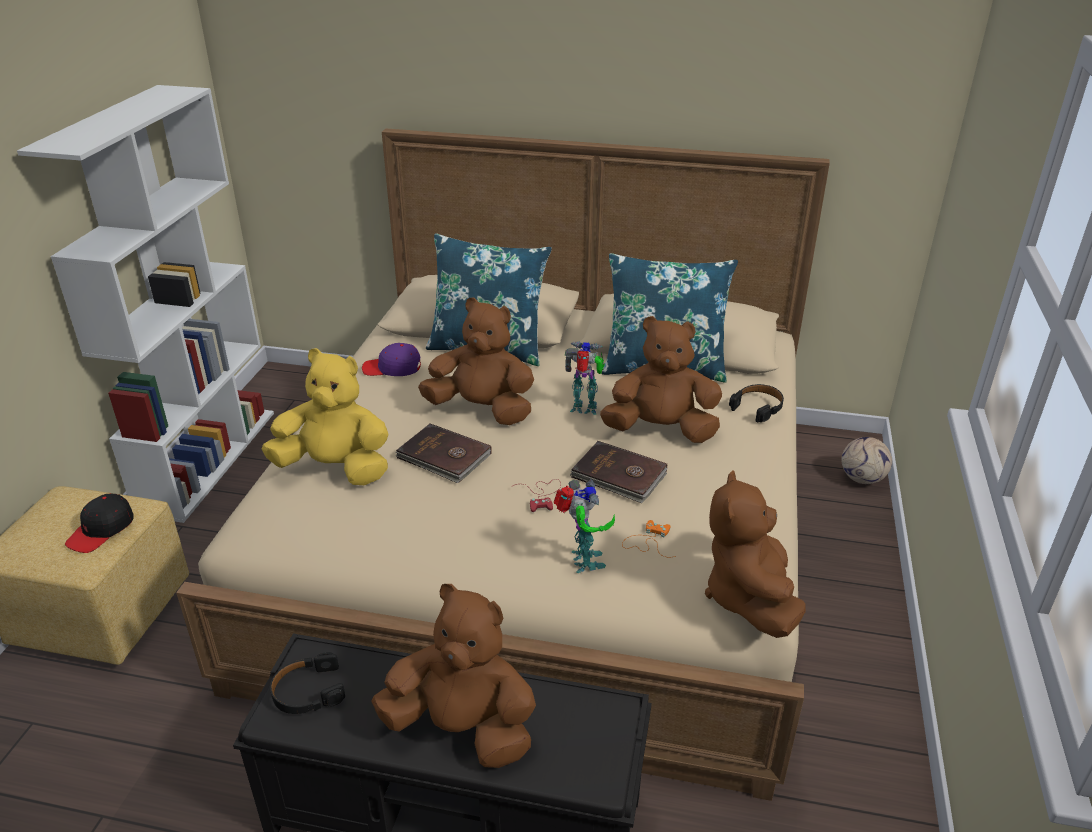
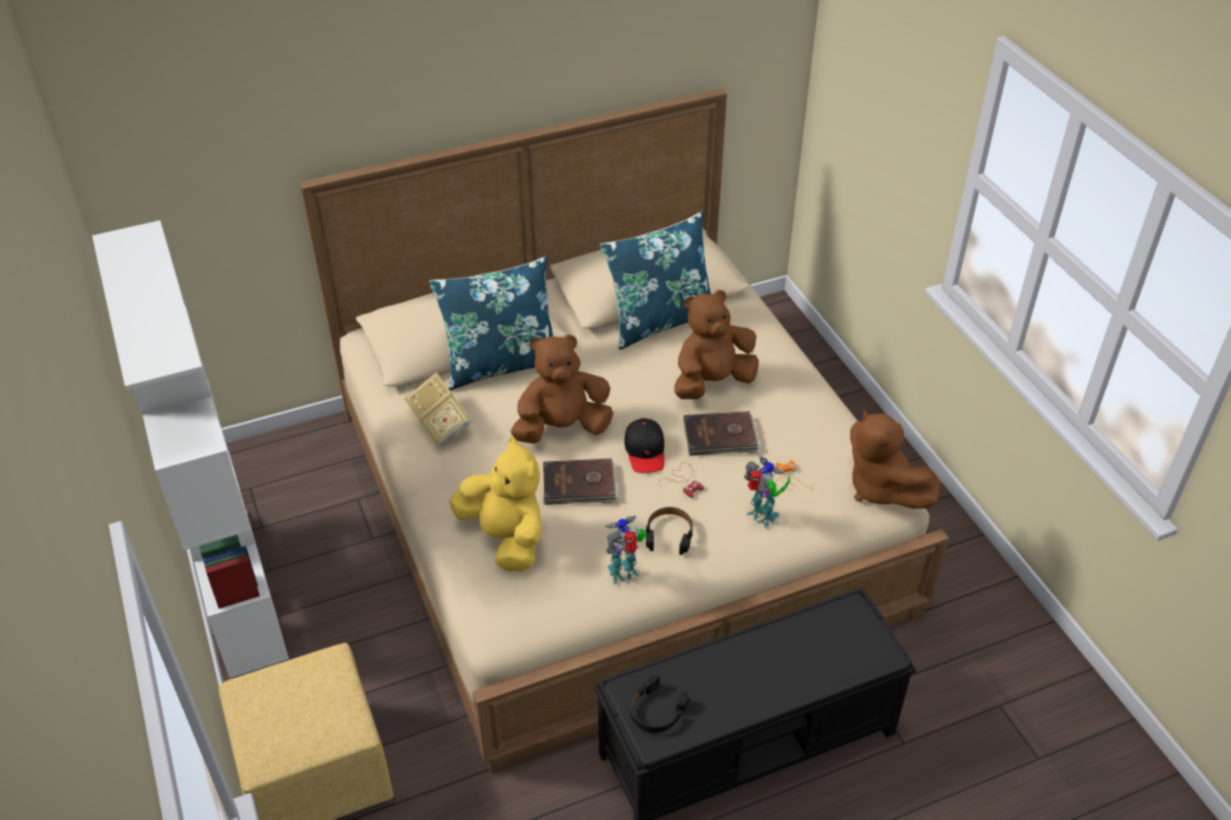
camera: 35 degrees left, 10 degrees up
(101, 530) = (327, 695): black cap -> black cap (645, 451)
(335, 468) = (505, 538): yellow plush toy -> yellow plush toy turned 75 degrees clockwise
(392, 368) = (441, 423): purple cap -> book
(462, 728) = (777, 673): brown plush toy -> none
(585, 409) = (640, 389): toy robot -> toy robot (625, 574)
(758, 407) = (759, 328): black headphones -> black headphones (669, 534)
(862, 479) = (800, 339): football -> none

